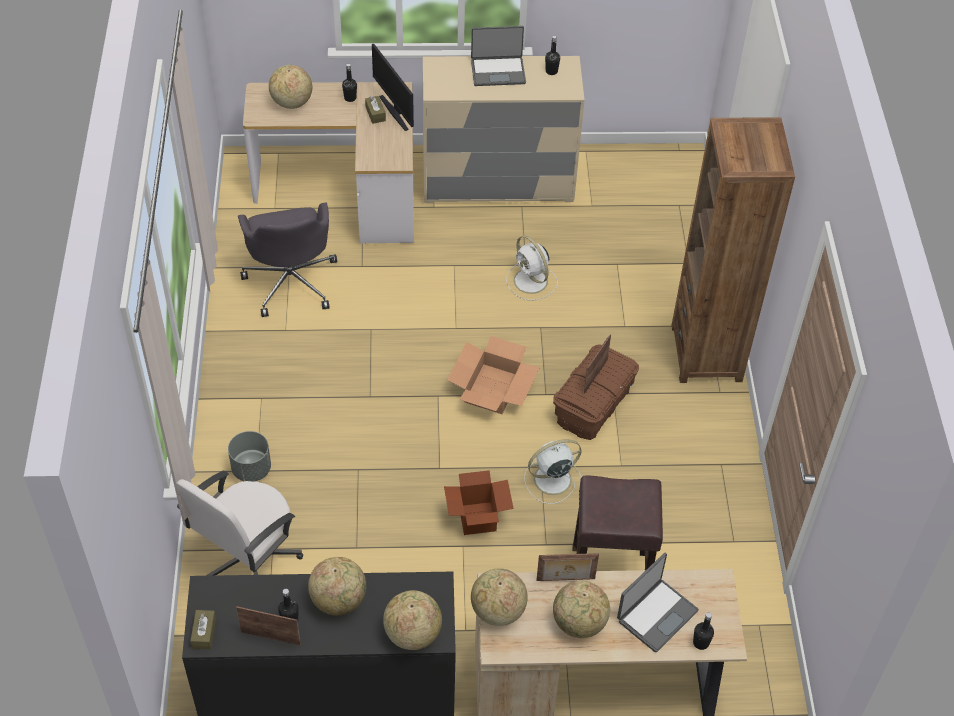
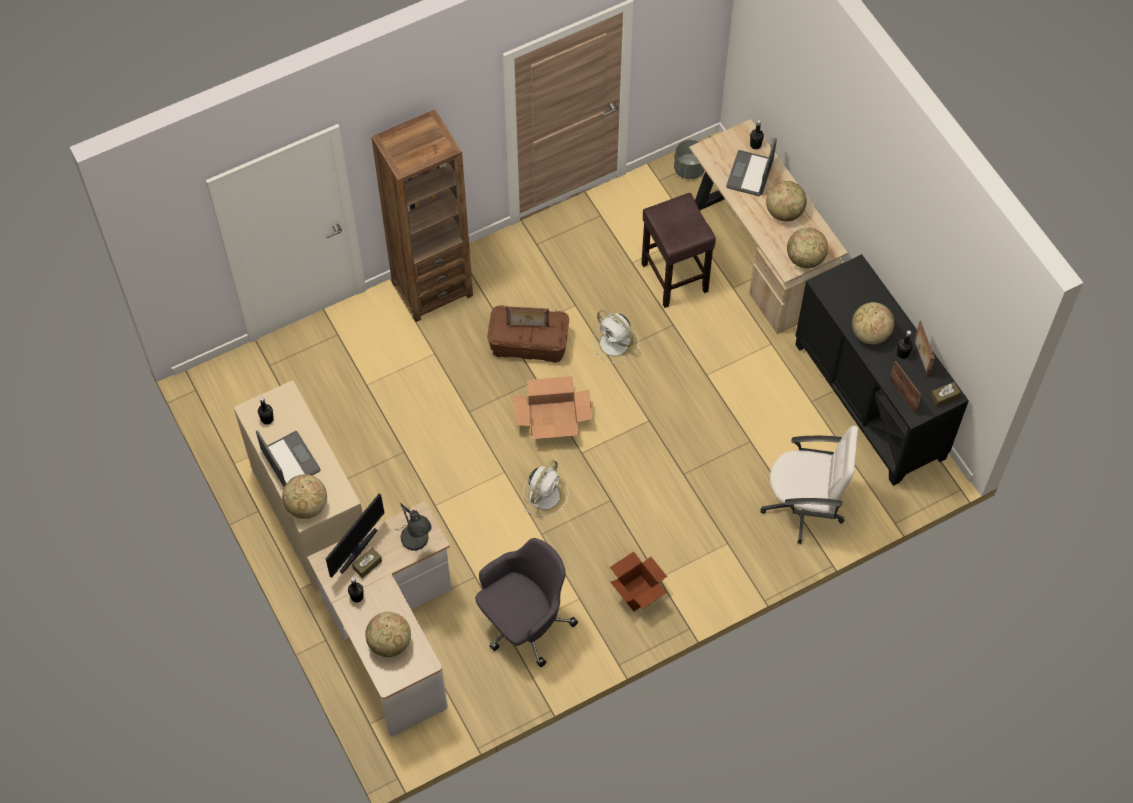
camera: 115 degrees left, 10 degrees up
(251, 469) = (728, 547): grey planter -> grey planter (689, 169)
(375, 151) = (416, 541): none -> grey table lamp
(412, 634) = (865, 282): globe -> globe (306, 506)
(477, 518) = (678, 376): cardboard box -> cardboard box (637, 593)
(531, 282) = (422, 439): white fan -> white fan (545, 494)
(565, 580) = (758, 231): picture frame -> picture frame (903, 396)
(656, 614) = (751, 174): laptop -> laptop turned 90 degrees counterclockwise

